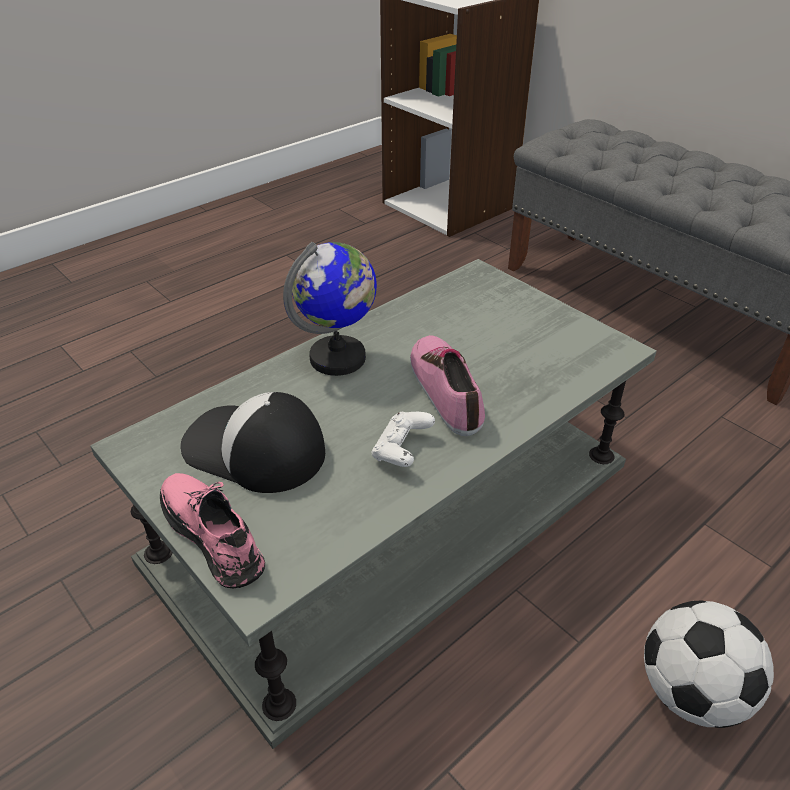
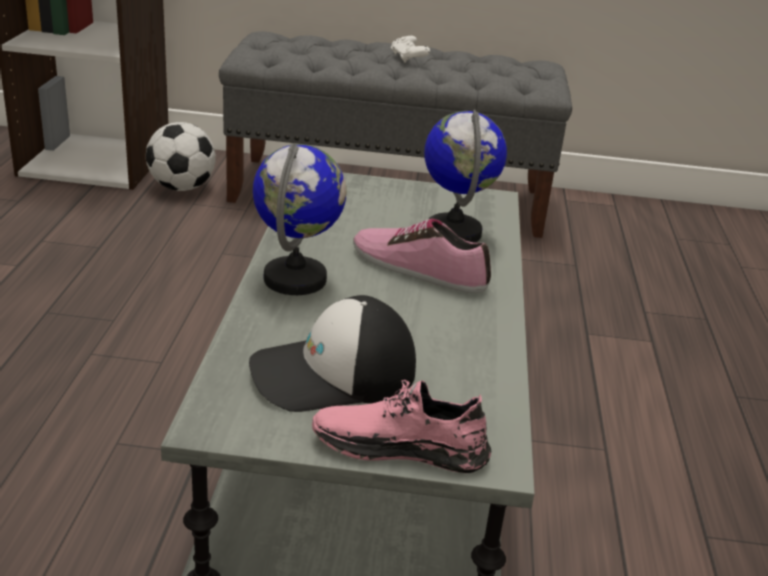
camera: 45 degrees left, 10 degrees down
(402, 451) = (451, 322): white game controller -> white game controller (408, 58)
(528, 368) = (454, 232): none -> globe
(691, 693) = (697, 440): football -> football (182, 188)

